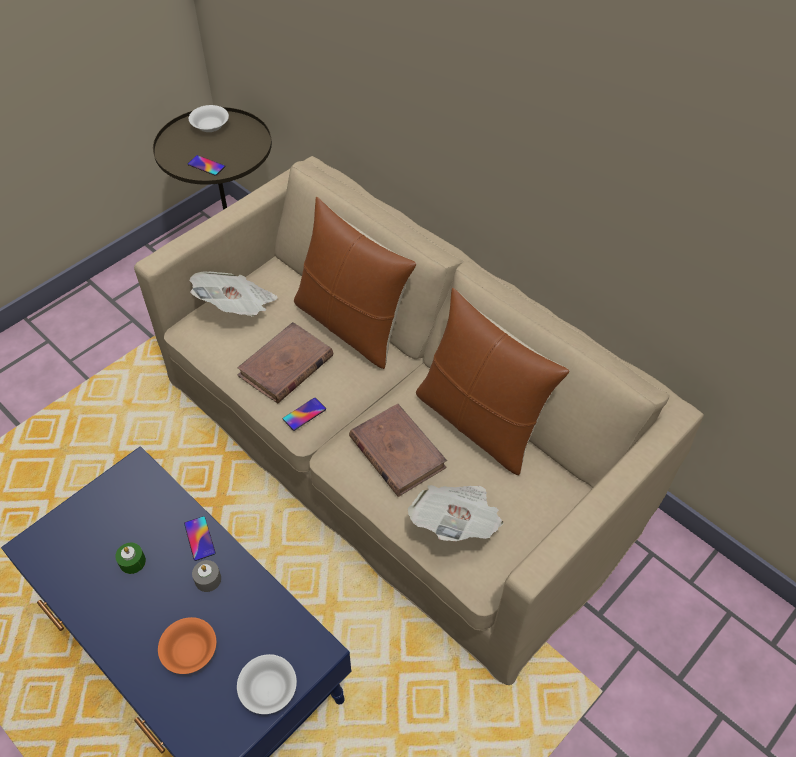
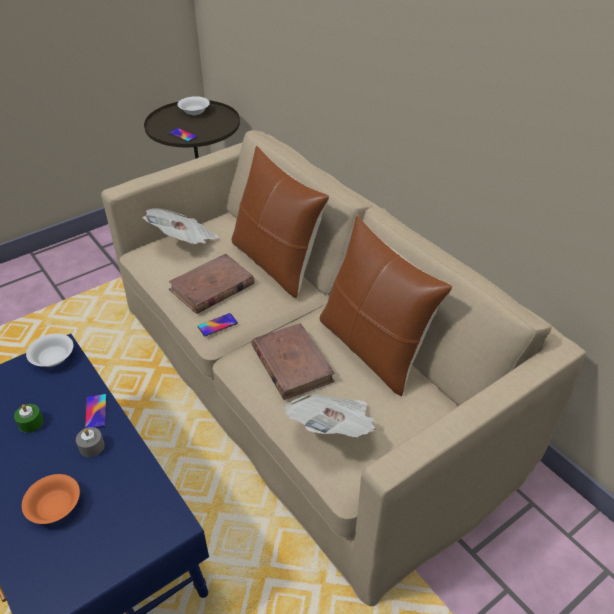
camera: 10 degrees right, 10 degrees down
(269, 688) = (117, 552): white bowl -> white bowl (53, 357)

